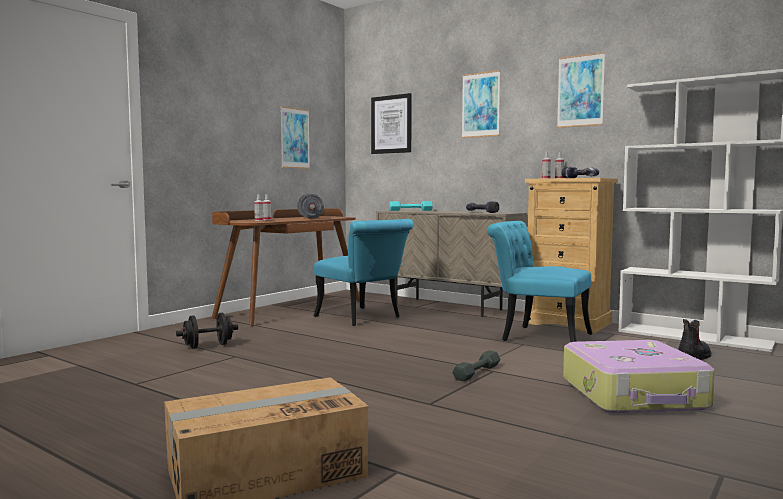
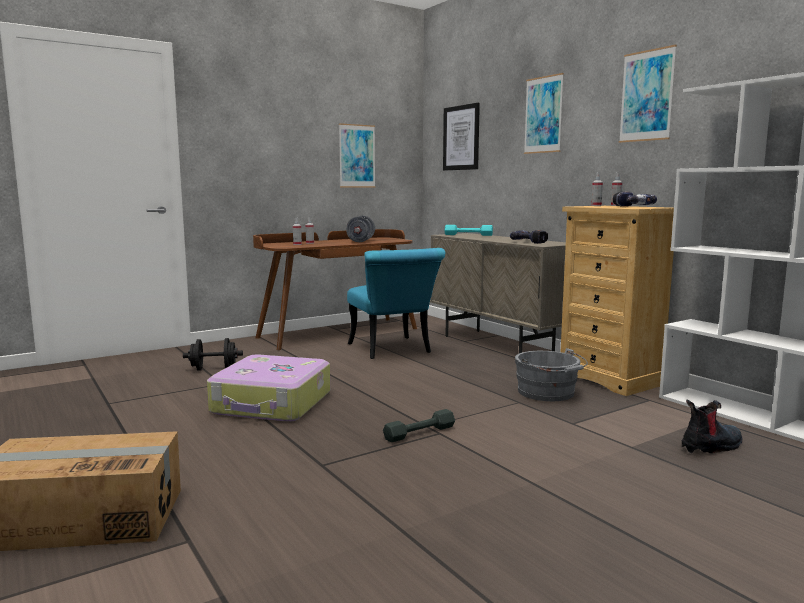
camera: 20 degrees right, 5 degrees up
(537, 336) = (548, 393): turquoise chair -> grey bucket
(634, 394) = (560, 489): suitcase -> suitcase (272, 403)

